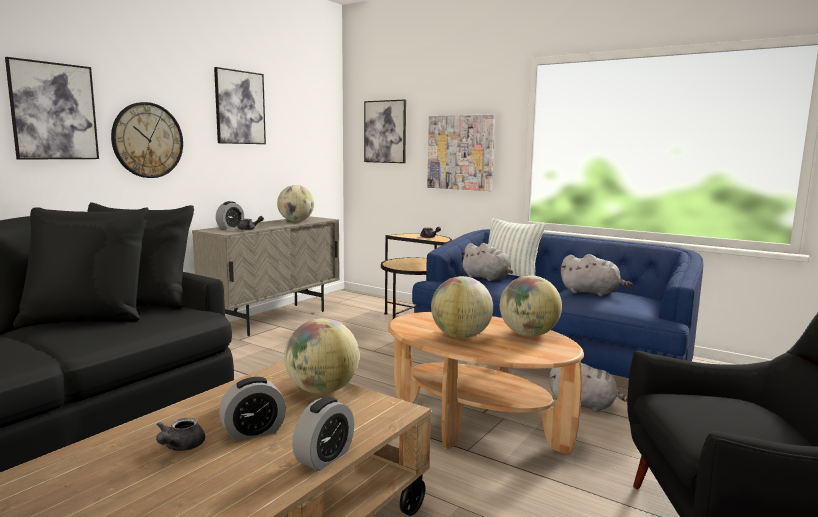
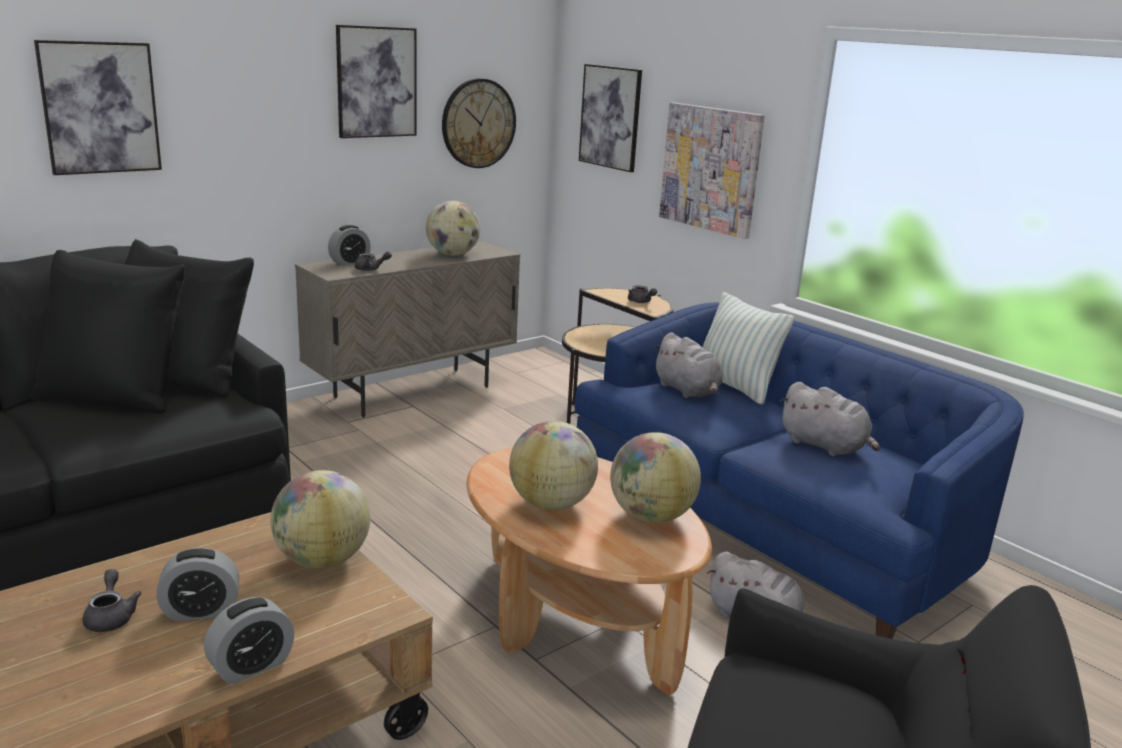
camera: 15 degrees right, 10 degrees up
(147, 140) = (232, 139): wall clock -> wall clock (478, 123)
(180, 447) = (111, 616): grey teapot -> grey teapot turned 135 degrees clockwise

